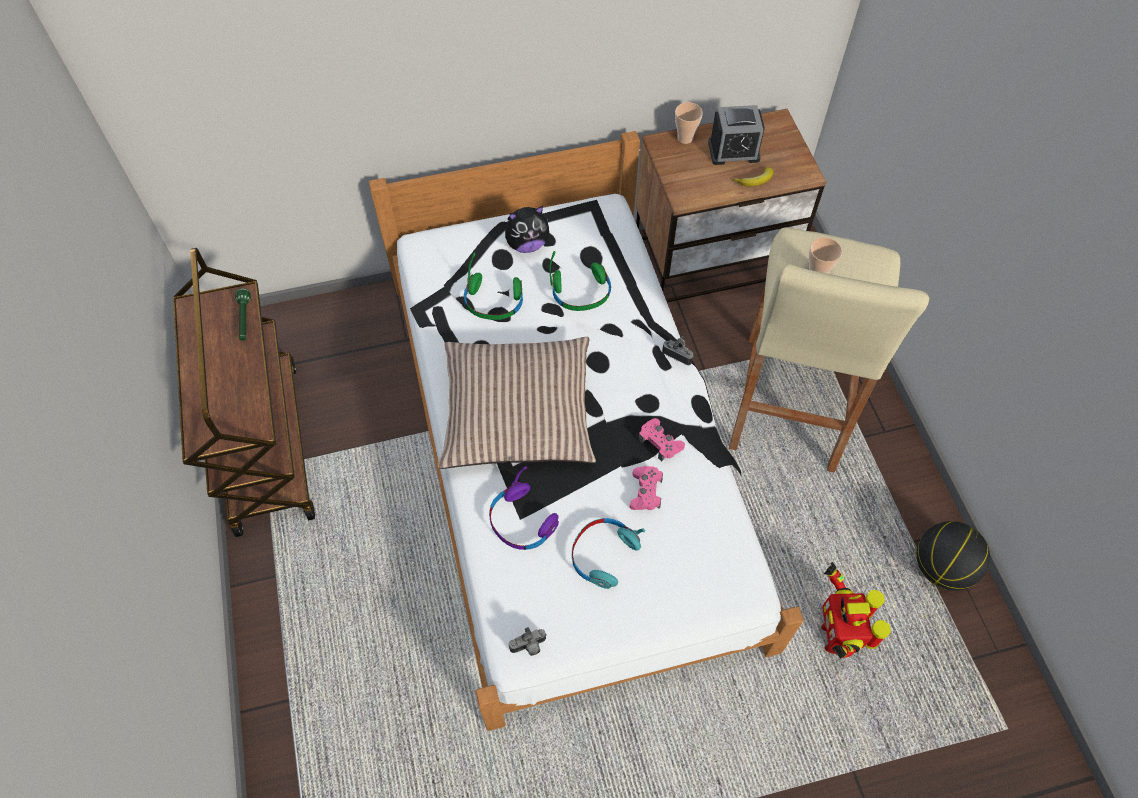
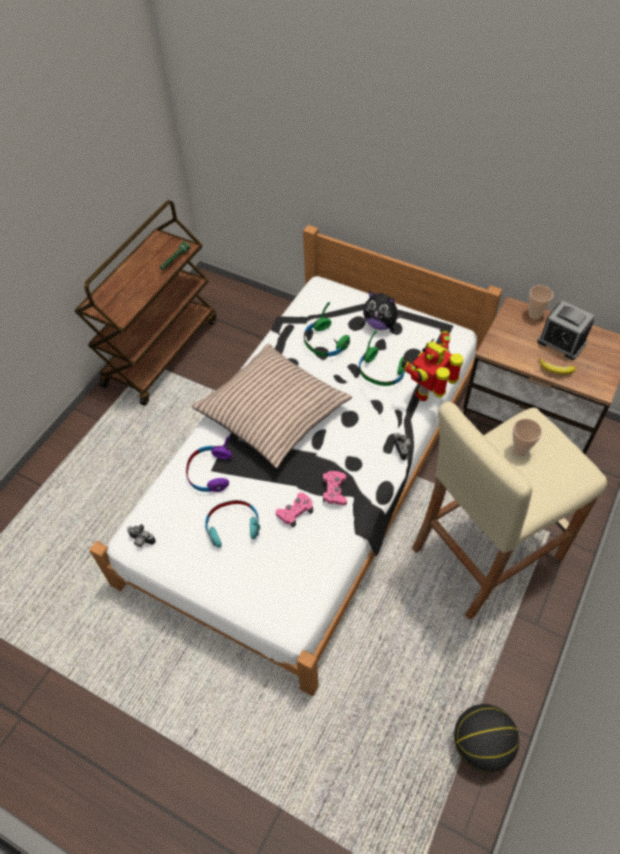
camera: 45 degrees right, 5 degrees down
(835, 636) = (358, 719): toy robot -> toy robot (429, 392)

